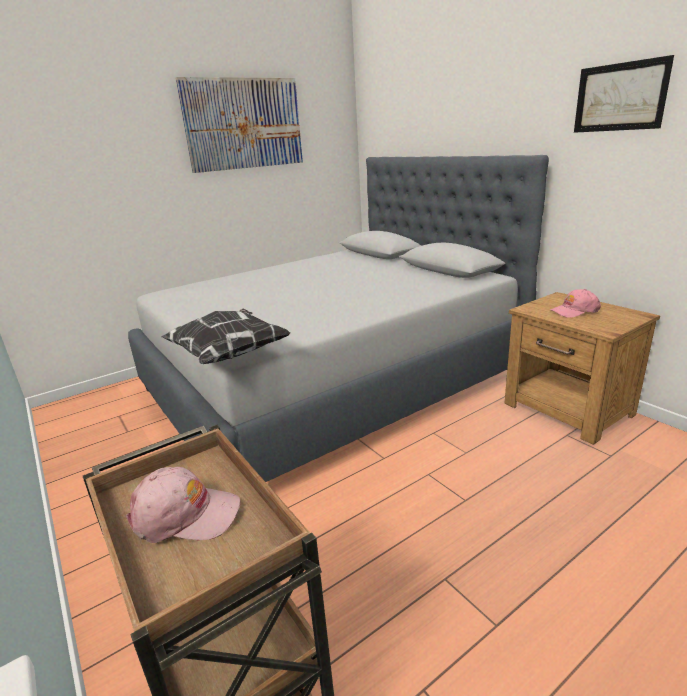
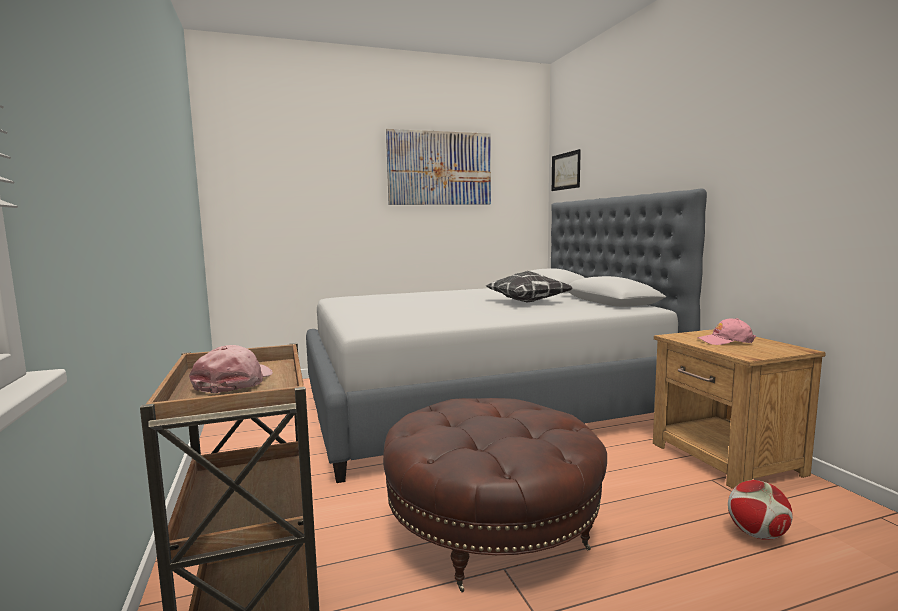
camera: 15 degrees right, 15 degrees down
(185, 515) = (235, 382): pink cap -> pink cap turned 105 degrees counterclockwise
(229, 354) = (358, 330): pillow -> pillow (528, 302)
(413, 533) = (492, 527): none -> brown ottoman
(620, 97) = (769, 131): picture -> picture (566, 171)
(624, 487) = (757, 534): none -> football

